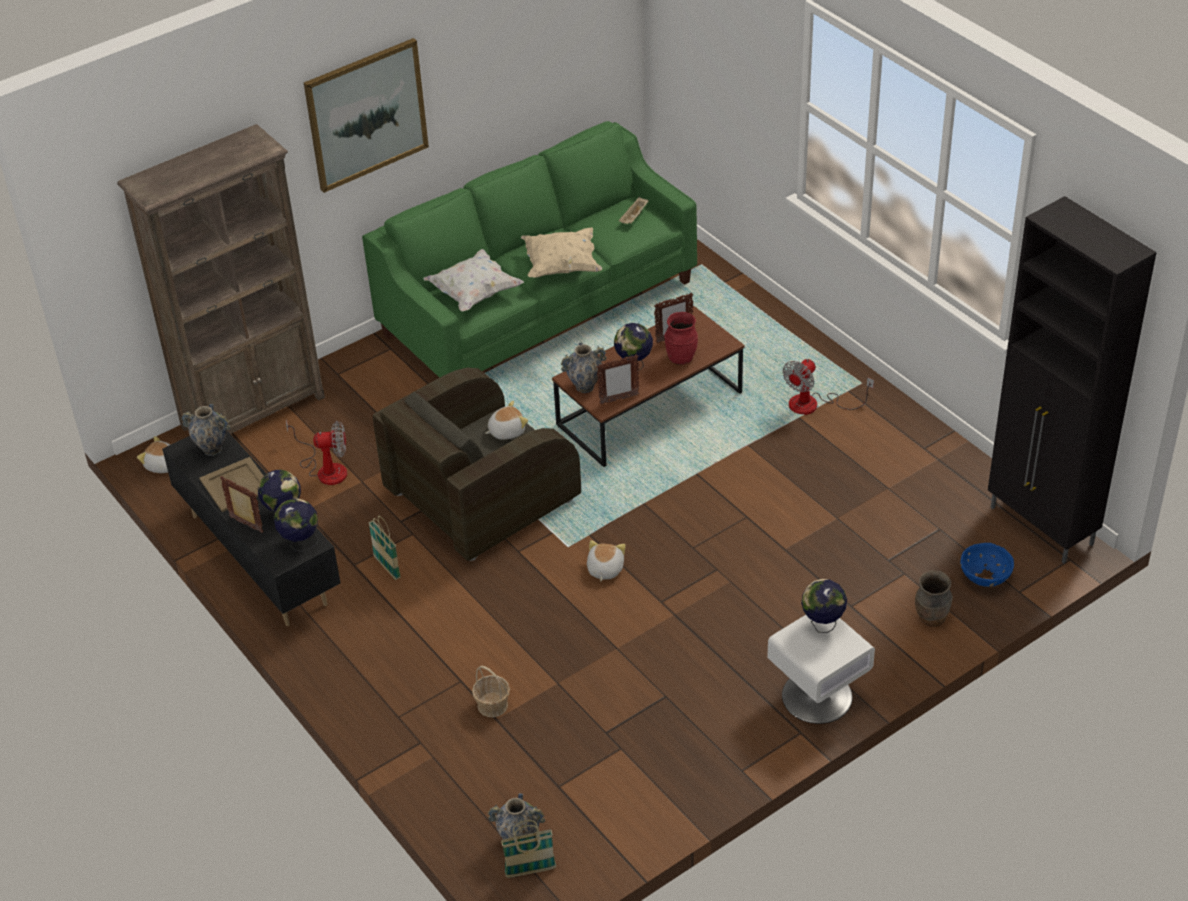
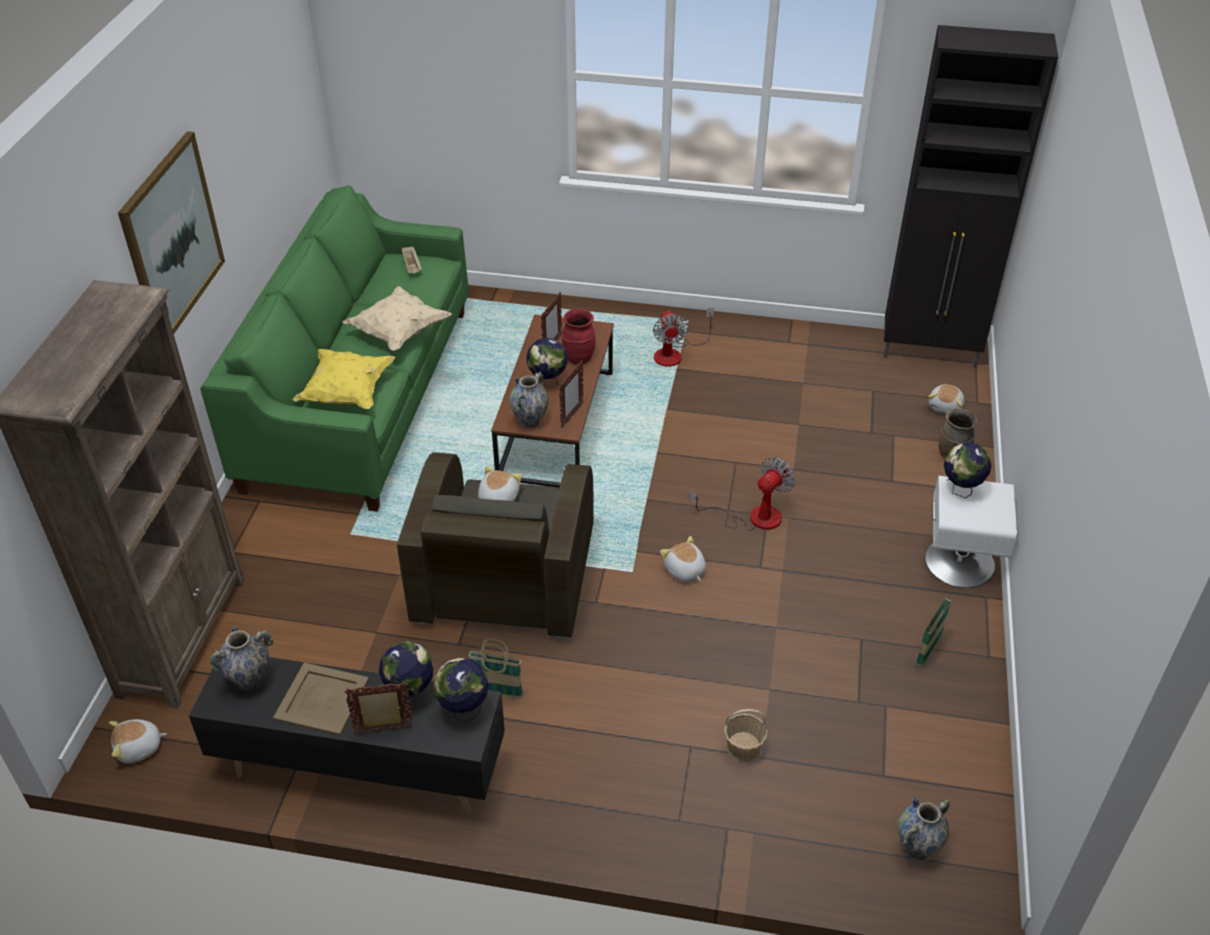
camera: 45 degrees left, 0 degrees up
(325, 469) = (325, 643): fan -> fan (753, 517)
(474, 293) = (347, 393): white pillow -> yellow pillow
(530, 871) = (959, 867): basket -> basket (928, 651)
(985, 578) = (945, 407): blue bowl -> plush toy

